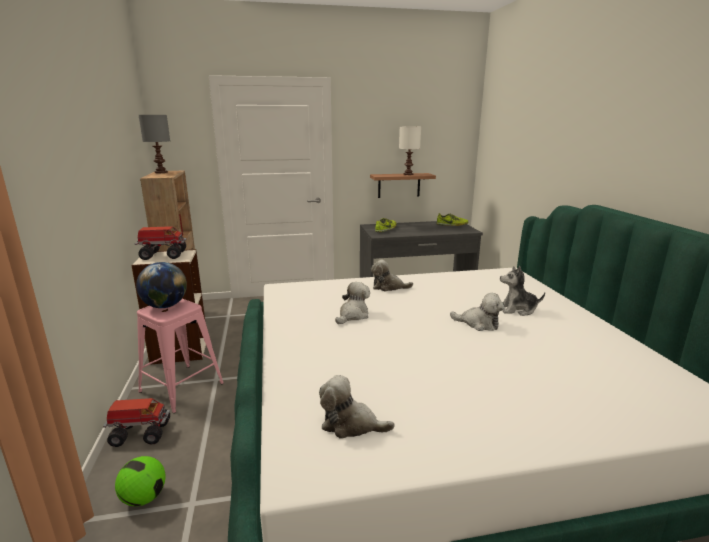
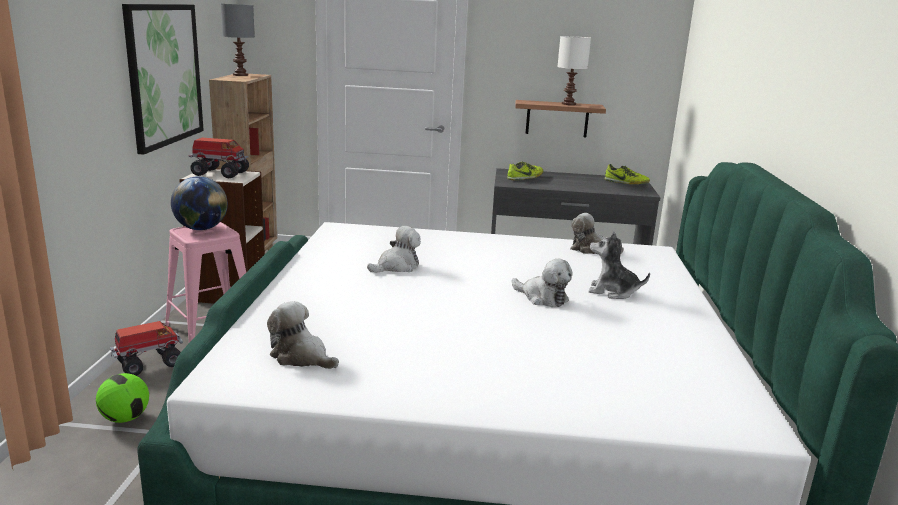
camera: 15 degrees right, 0 degrees up
(109, 177) = (164, 74): none -> picture
(140, 433) = (148, 363): toy truck -> toy truck turned 45 degrees counterclockwise
(388, 287) = (470, 245): plush toy -> plush toy (591, 250)

